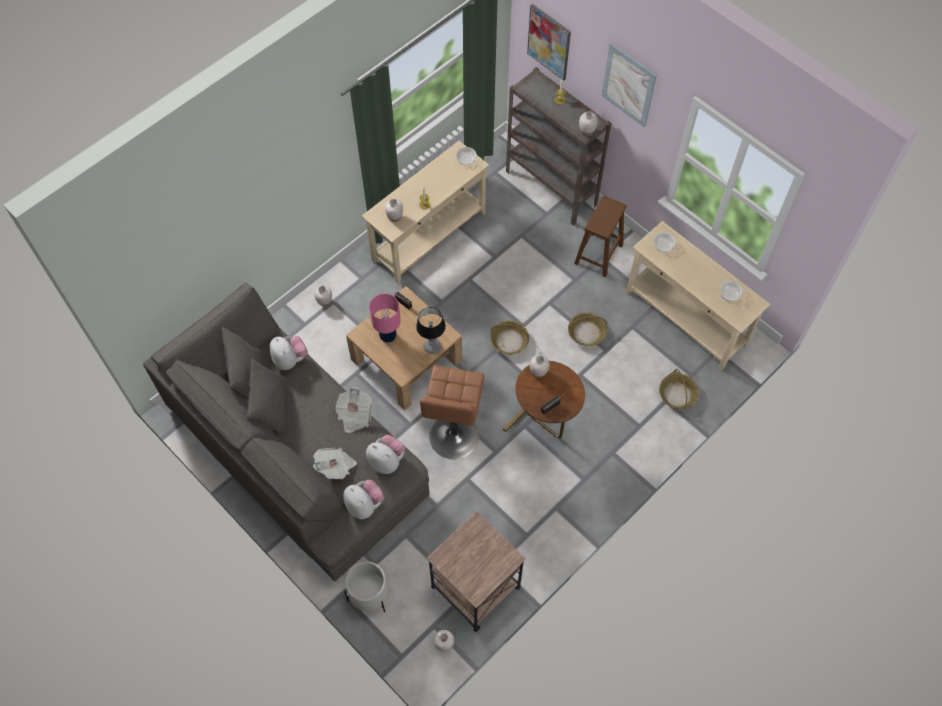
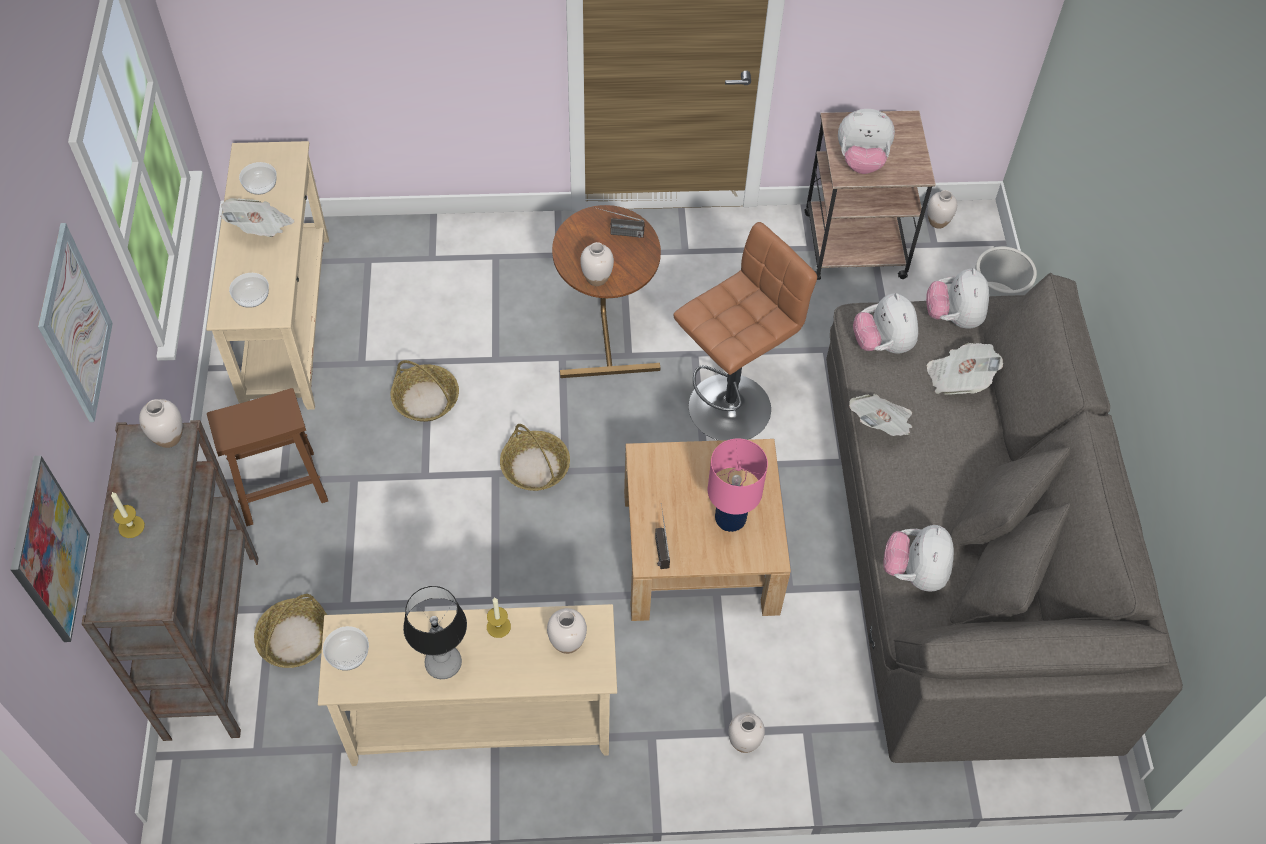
camera: 140 degrees left, 5 degrees down
(432, 347) = (682, 458): table lamp -> table lamp (443, 662)
(476, 541) = (861, 161): none -> plush toy
(677, 394) = (410, 253): basket -> basket (295, 638)
(701, 276) = (261, 228): none -> newspaper

